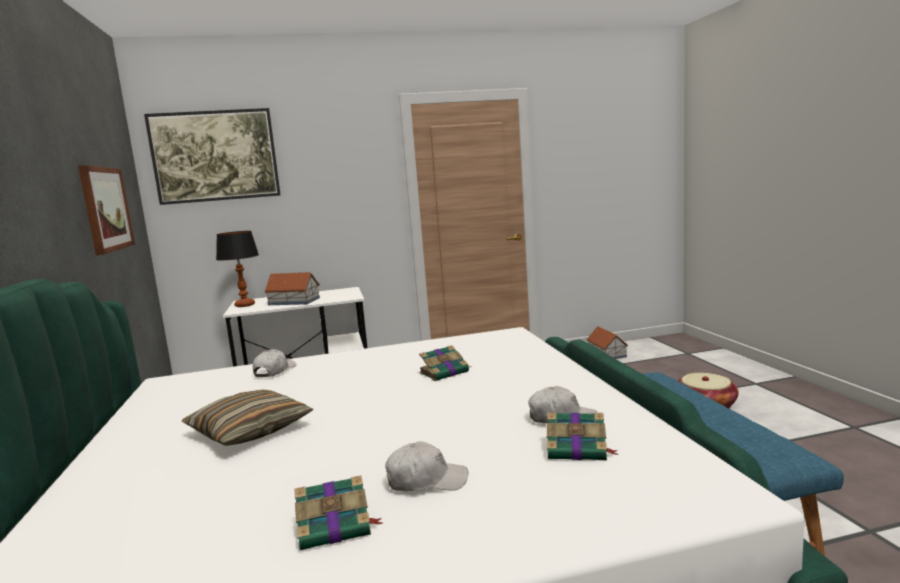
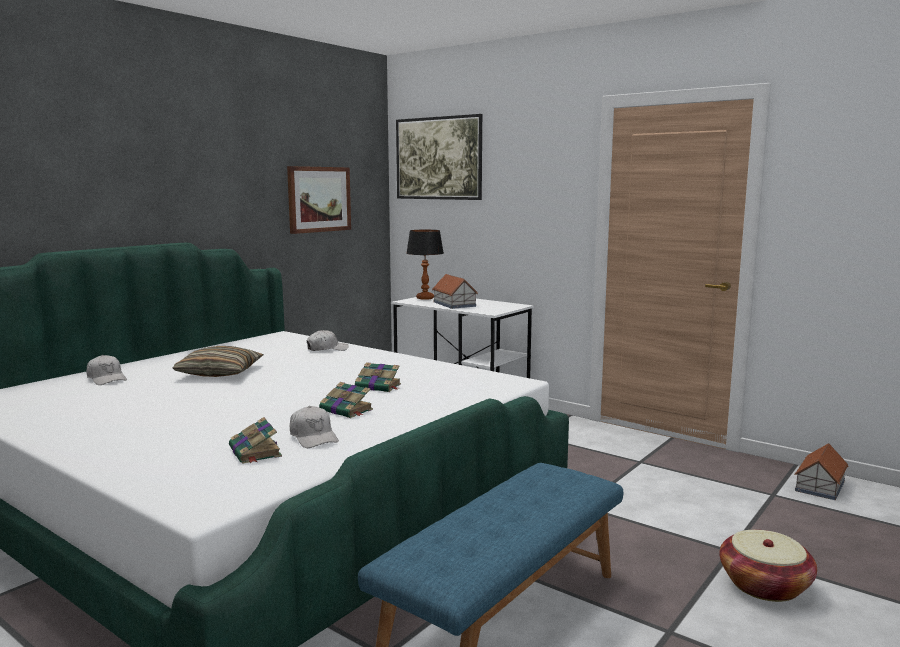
camera: 50 degrees right, 0 degrees up
(336, 527) = (108, 421): book -> book (347, 410)
(426, 480) = (176, 425): white cap -> white cap (107, 379)

